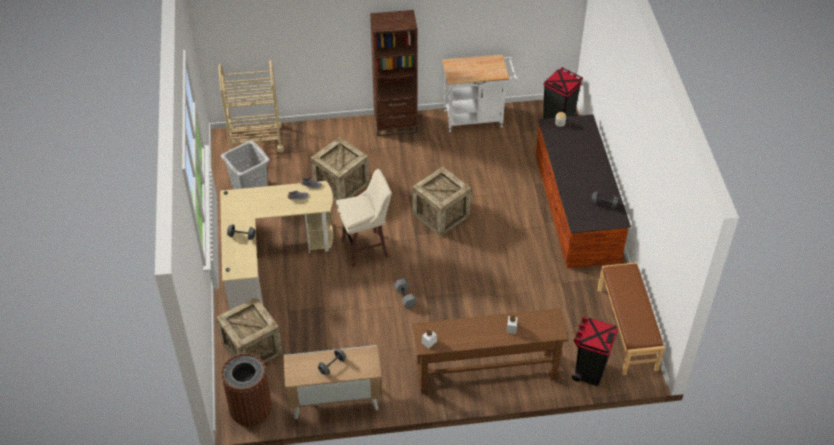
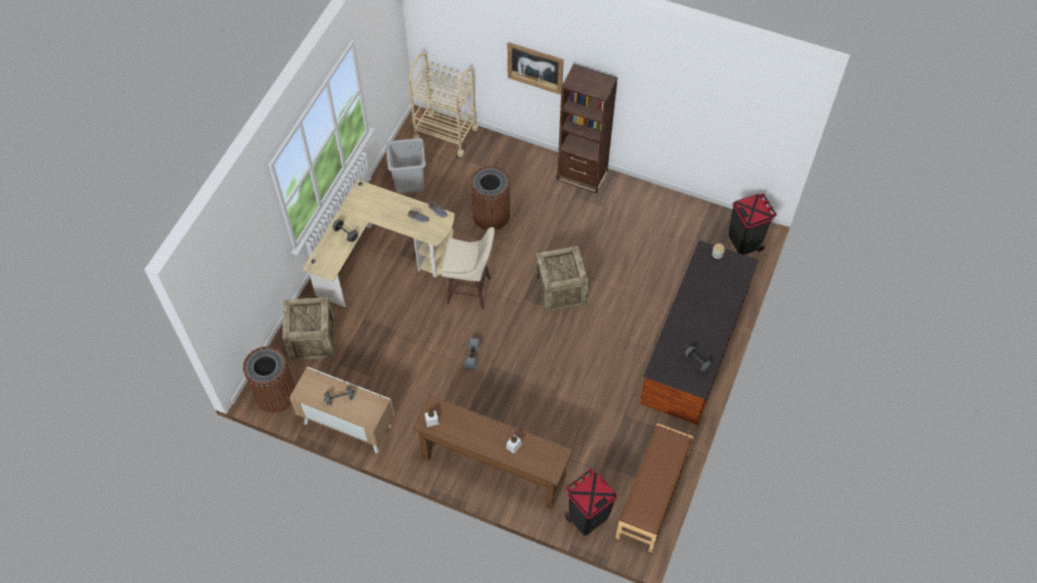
camera: 30 degrees right, 10 degrees up
(332, 34) = (535, 68): none -> picture
(341, 184) = (491, 215): crate -> brown trash can
(477, 118) = (664, 204): white cart -> none

